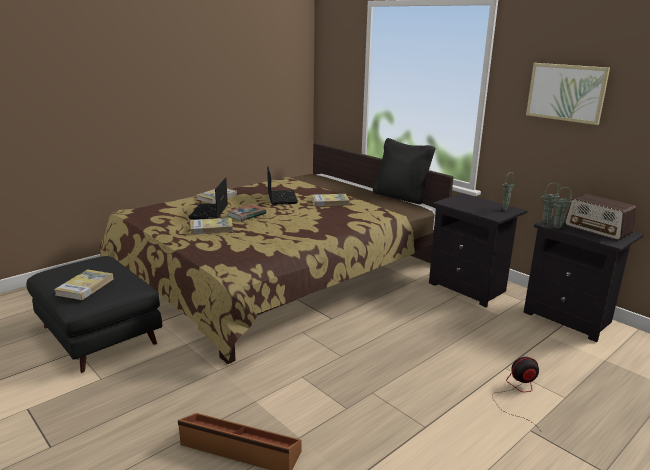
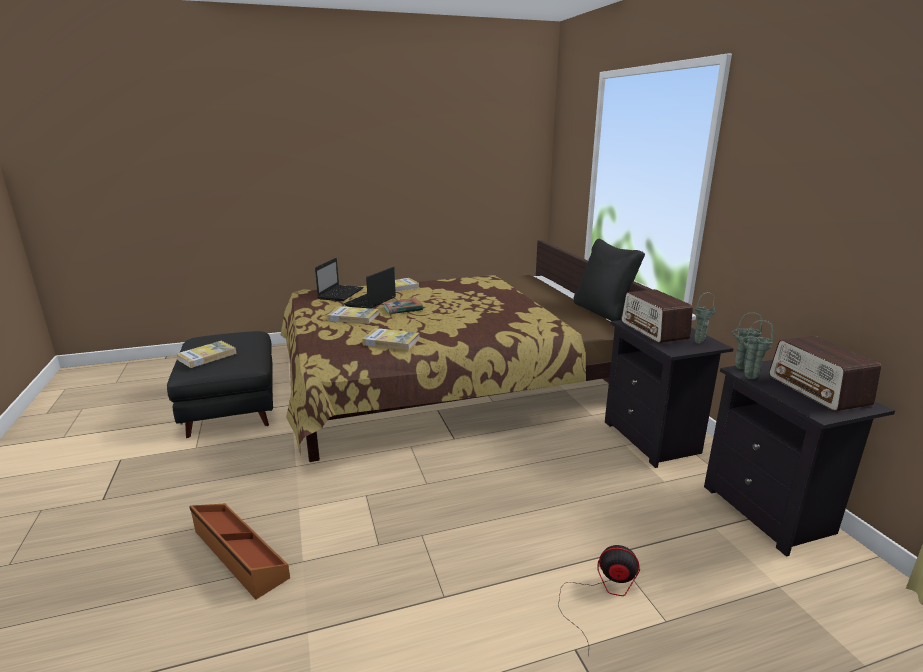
camera: 25 degrees right, 0 degrees up
(281, 198) = (459, 296): laptop -> laptop (341, 293)
(330, 202) = (506, 306): book -> book (391, 341)
(468, 205) = (654, 330): none -> radio
(566, 92) = (804, 184): picture -> none

